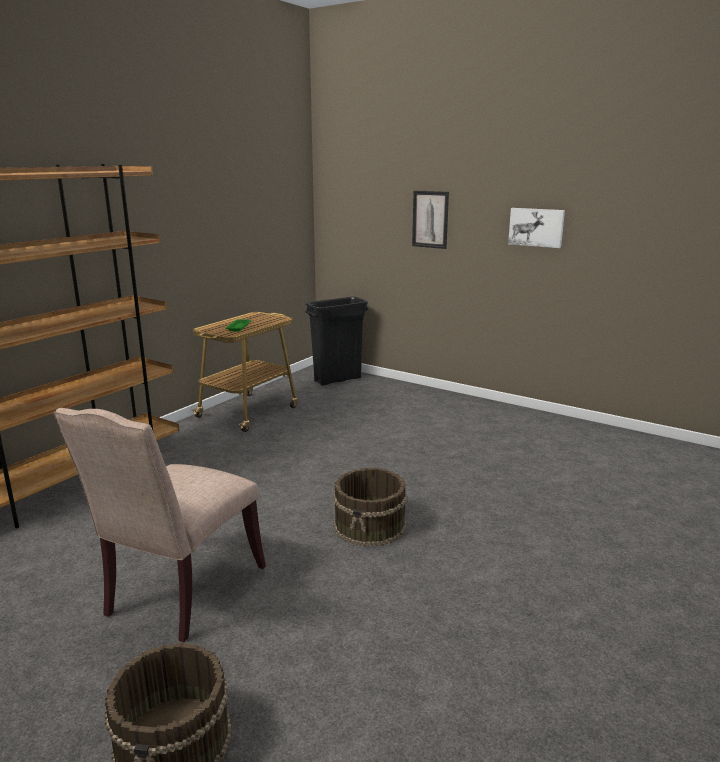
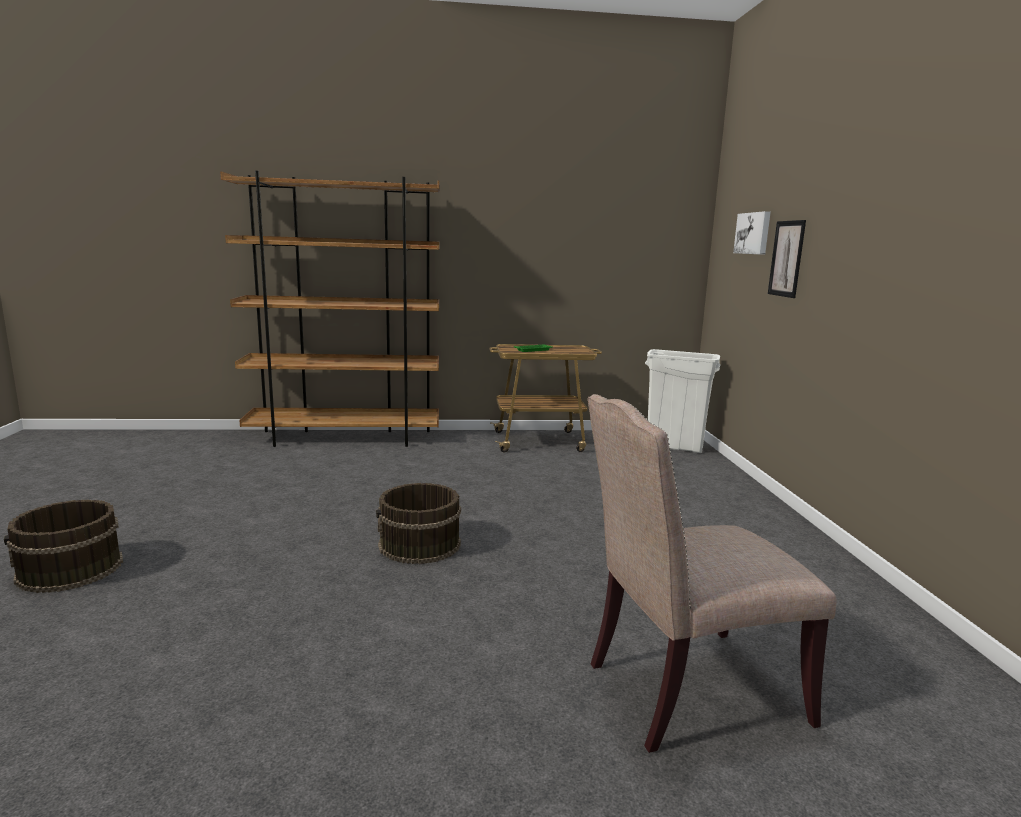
camera: 50 degrees right, 5 degrees down
(180, 593) = (242, 513): beige chair -> beige chair (685, 691)
(338, 379) = (674, 447): black trash can -> white trash can
(536, 227) = (882, 266): picture -> picture (753, 233)

